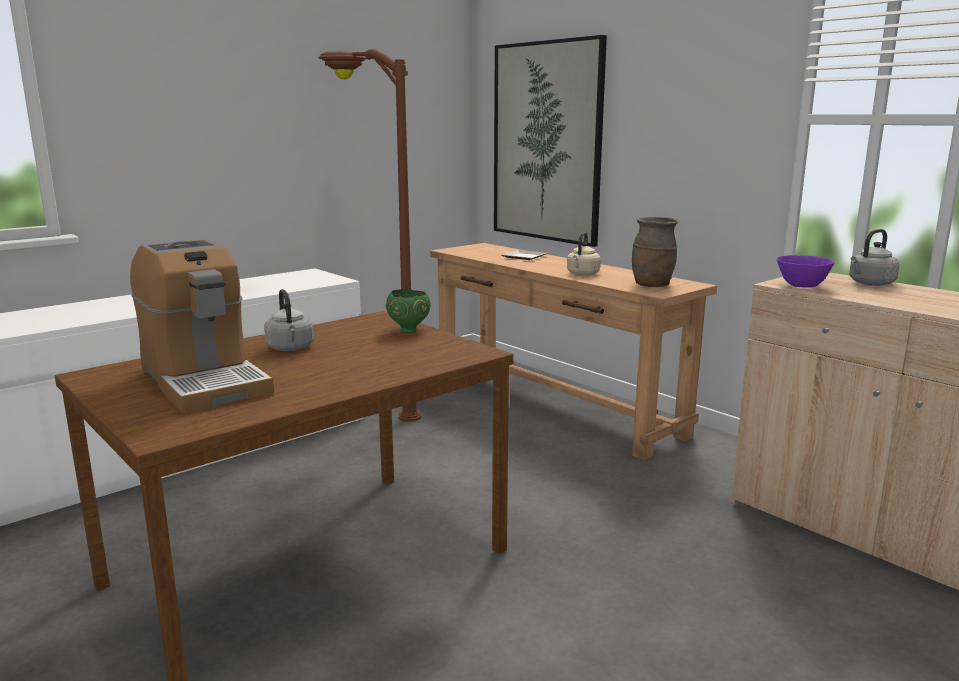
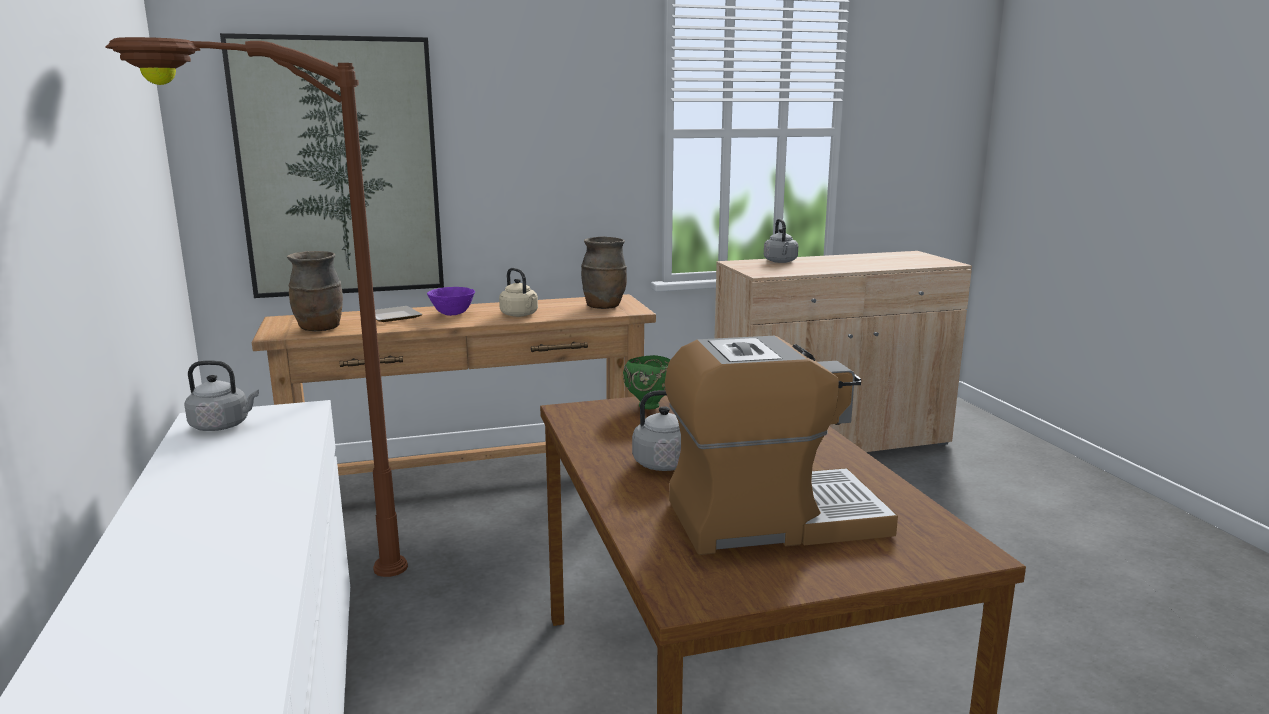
camera: 65 degrees left, 0 degrees up
(300, 276) = (223, 426): none -> grey kettle
(472, 253) = (320, 329): none -> brown vase
(801, 286) = (775, 272): purple bowl -> purple bowl (452, 314)

